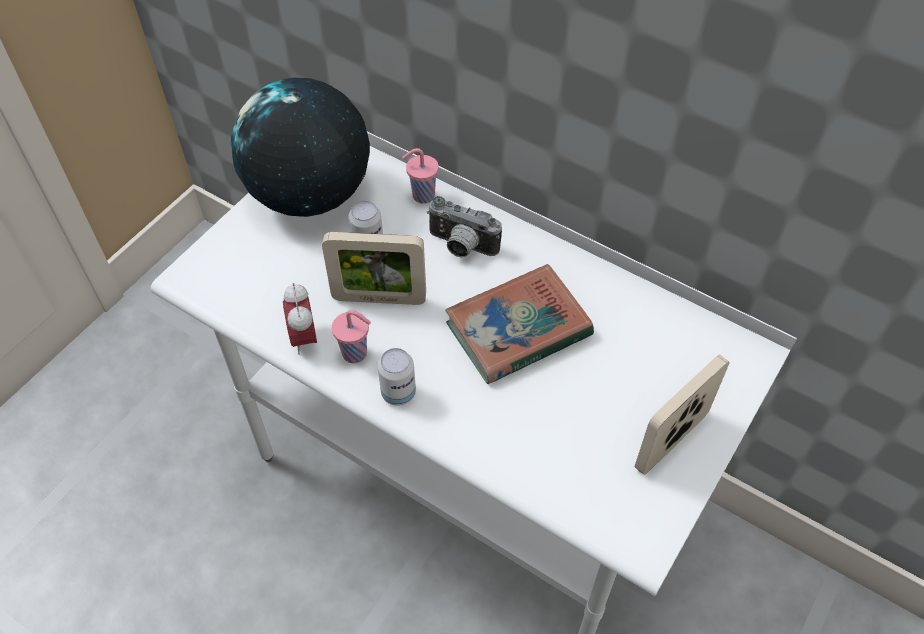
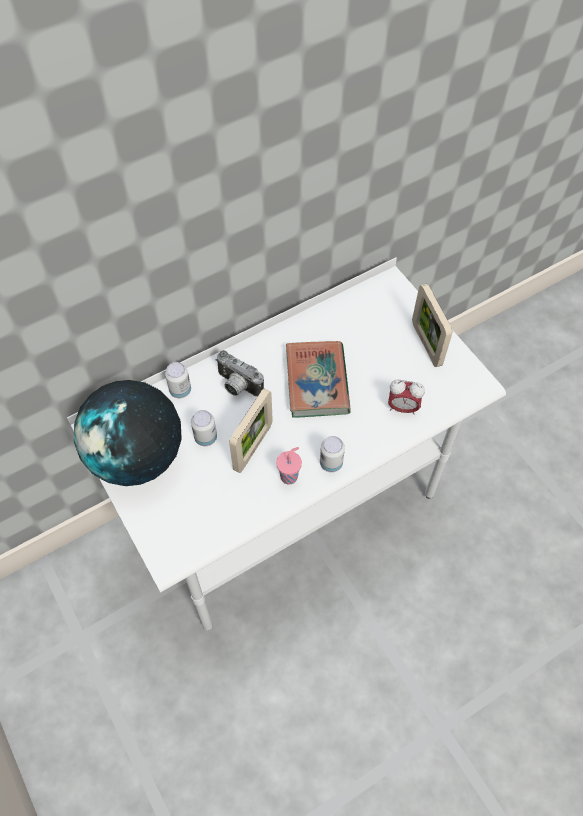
camera: 65 degrees left, 5 degrees up
(304, 338) = (261, 502): alarm clock -> alarm clock (402, 408)
(422, 196) = (180, 390): pink cup -> can
(460, 247) = (237, 386): camera -> camera turned 75 degrees clockwise

